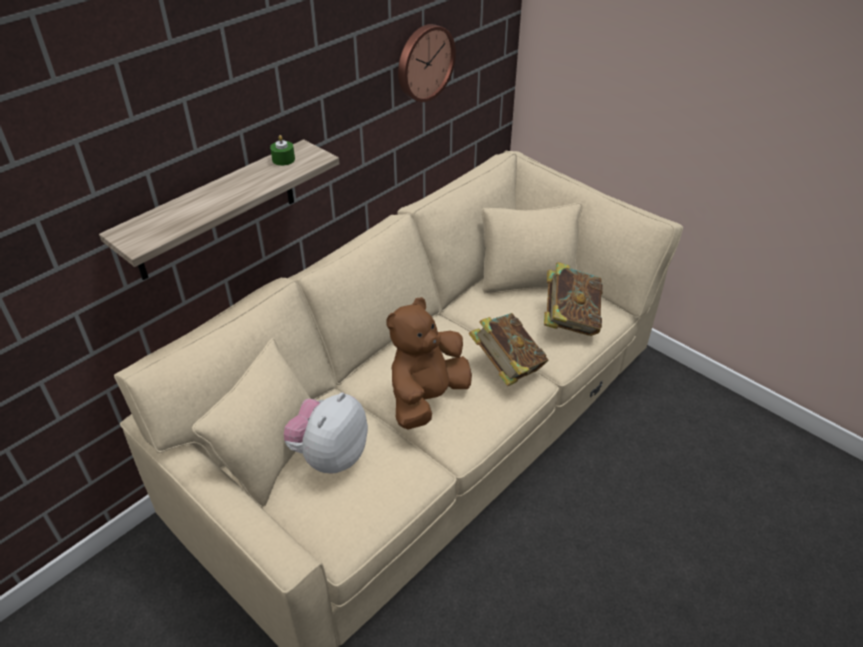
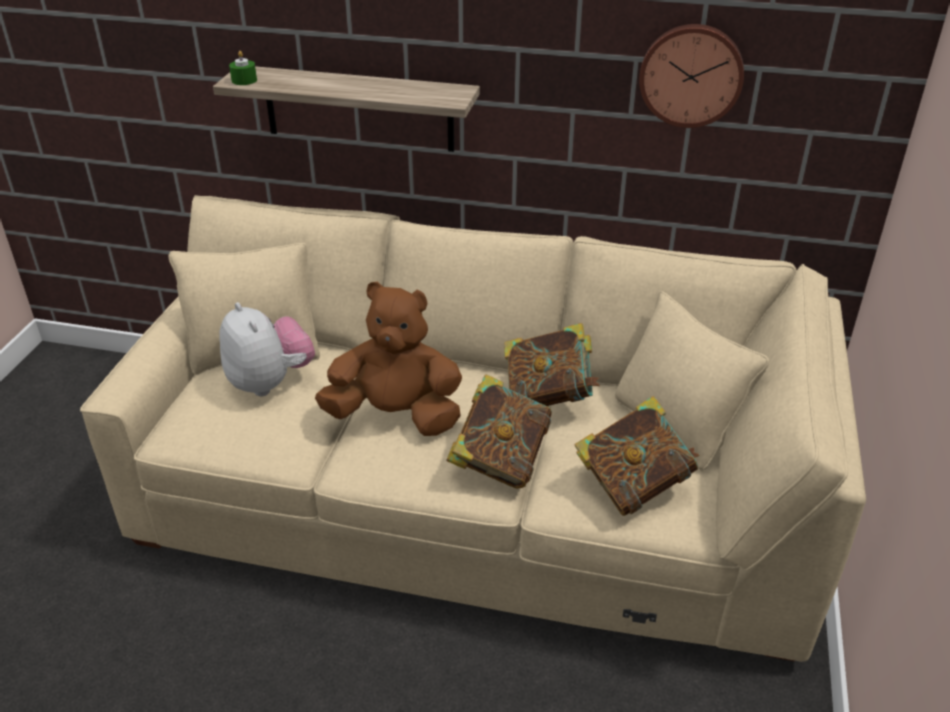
camera: 60 degrees right, 5 degrees down
(283, 159) = (429, 88): green candle -> green candle (244, 80)
(328, 456) = (270, 382): plush toy -> plush toy turned 60 degrees clockwise
(464, 319) = (548, 397): none -> book

